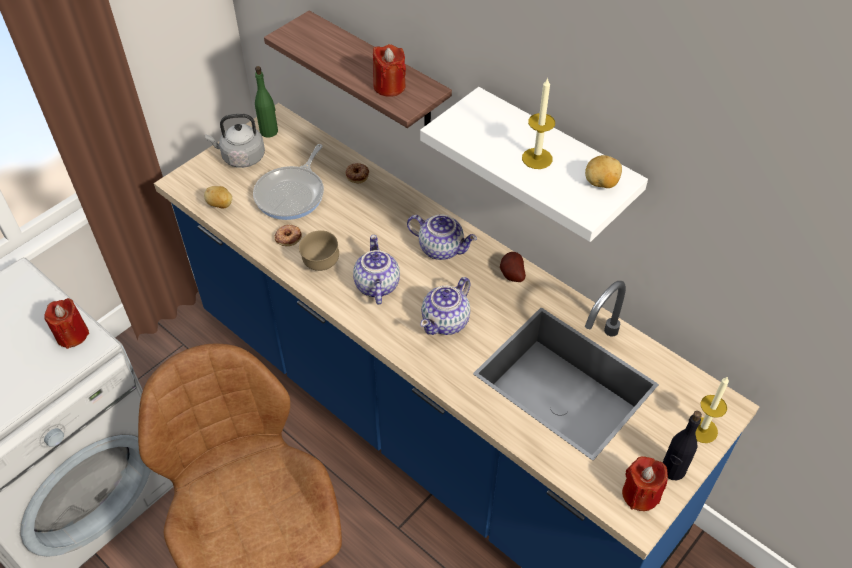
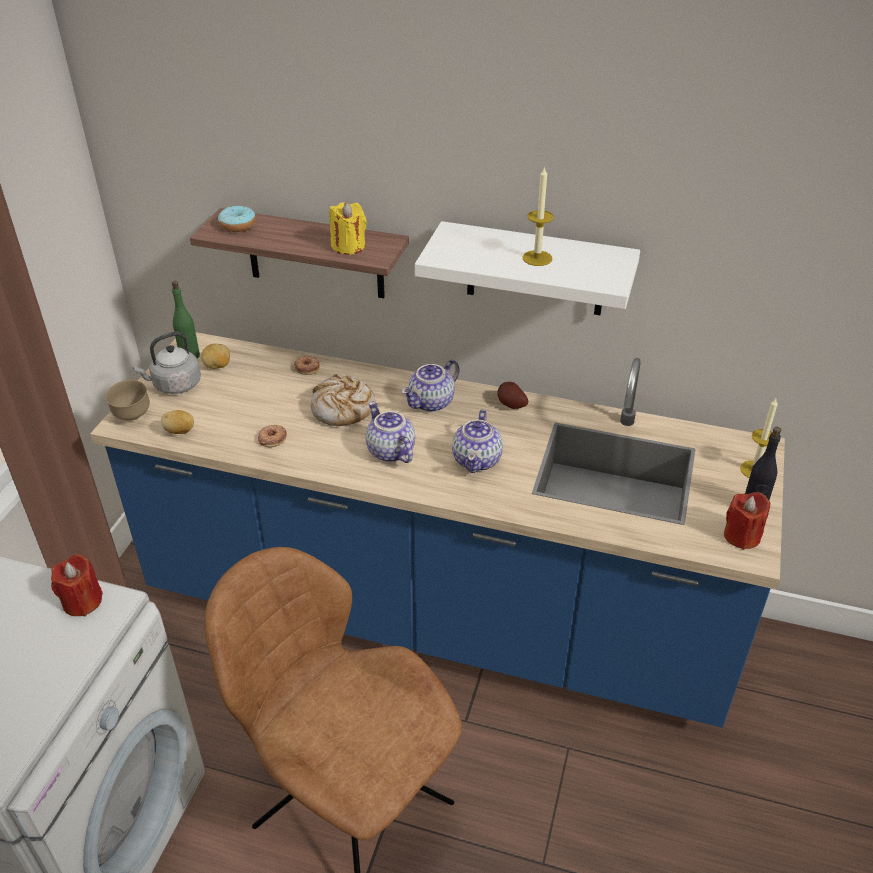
camera: 25 degrees left, 10 degrees down
(292, 194) = (251, 401): frying pan -> none
(310, 34) = (238, 225): none -> donut
(321, 264) = (322, 451): brown bowl -> brown bowl (132, 416)
(362, 227) = (343, 408): none -> bread
(389, 86) = (348, 246): red candle -> yellow candle
(442, 248) = (431, 403): teapot -> teapot turned 135 degrees clockwise
(601, 183) = (606, 262): potato -> potato (217, 366)

